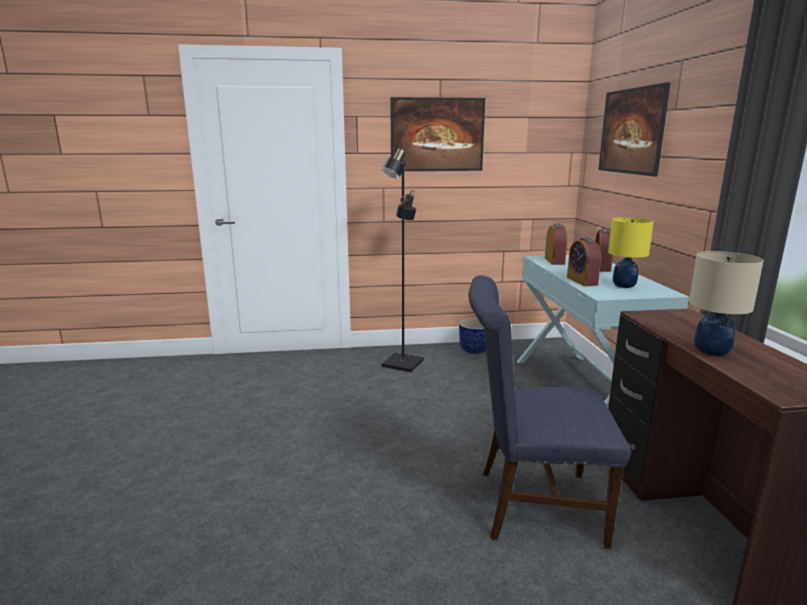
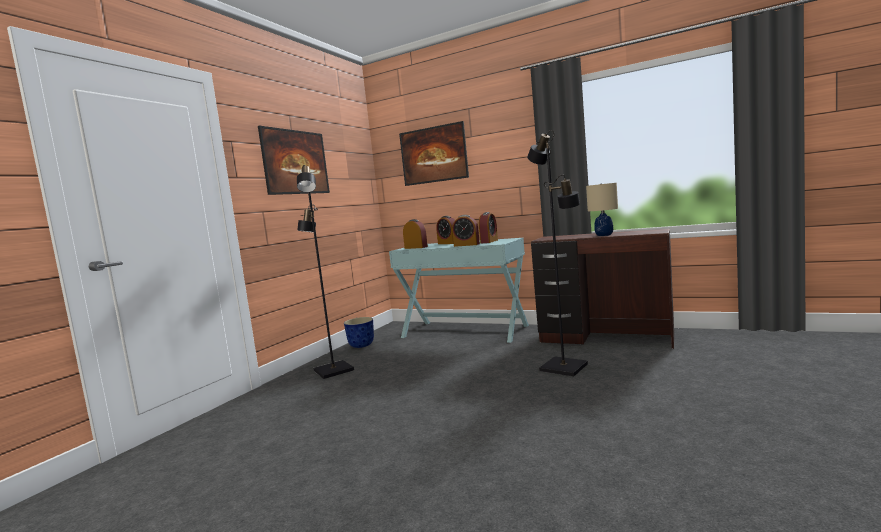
camera: 55 degrees left, 10 degrees down
(530, 505) = (563, 367): blue chair -> black floor lamp
(624, 286) = (489, 241): yellow table lamp -> alarm clock

